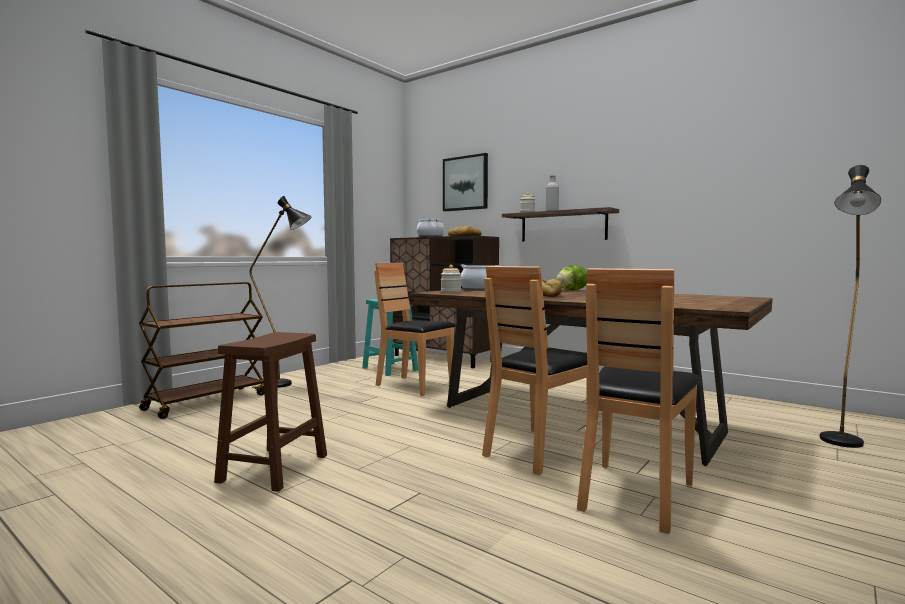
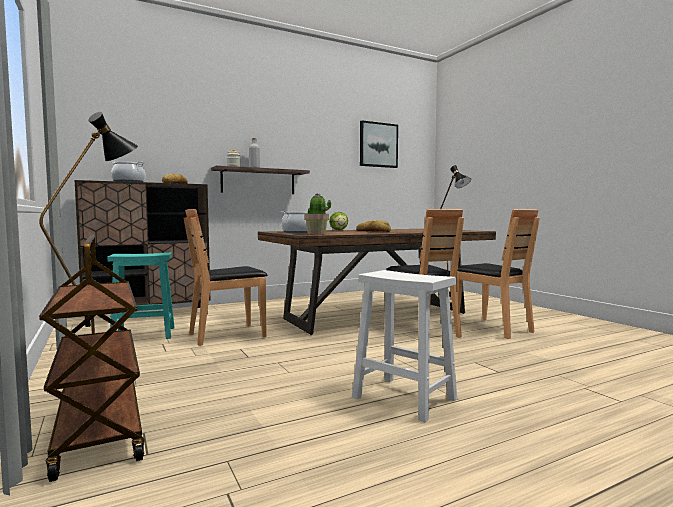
camera: 65 degrees left, 0 degrees up
(275, 467) = (402, 398): brown stool -> white stool
(451, 292) = (316, 234): jar -> potted plant
(465, 183) = (149, 127): picture -> picture (378, 145)

